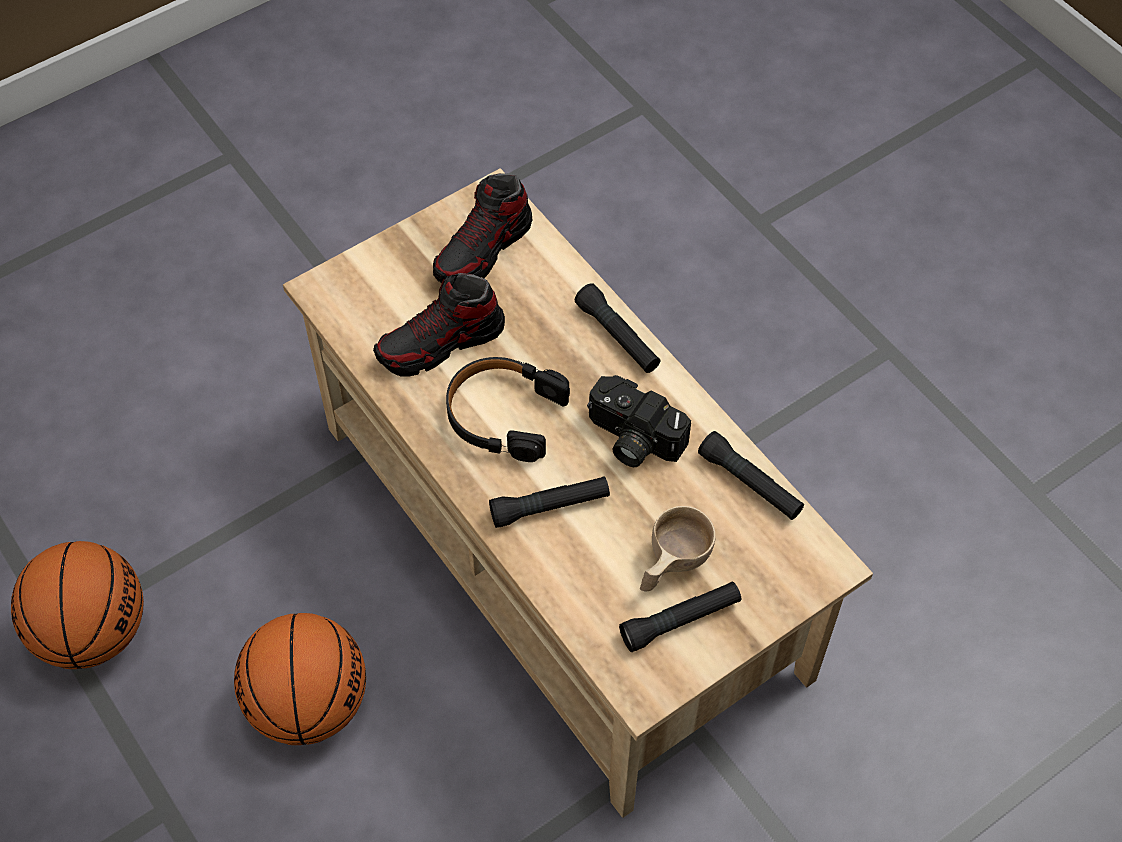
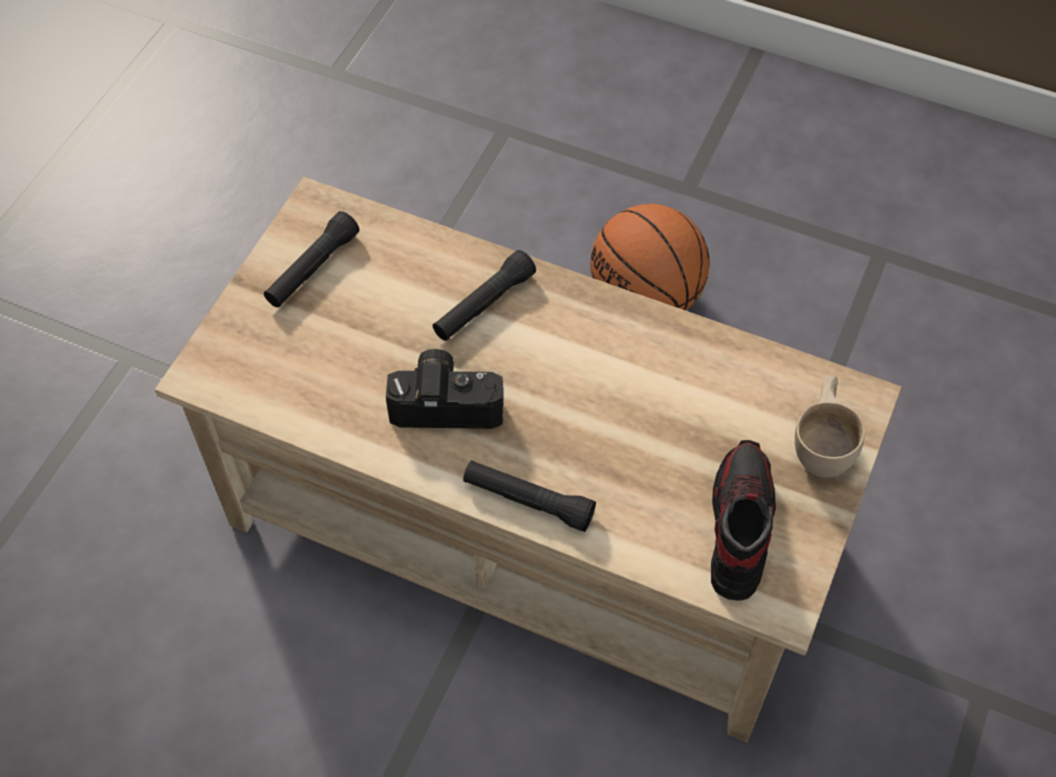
camera: 150 degrees right, 0 degrees up
(92, 632) = (855, 264): basketball -> none
(441, 344) = (697, 403): shoe -> none
(504, 415) = (584, 365): black headphones -> none
(671, 564) = (346, 309): beige cup -> beige cup (824, 444)
(750, 484) = (309, 414): black flashlight -> none

